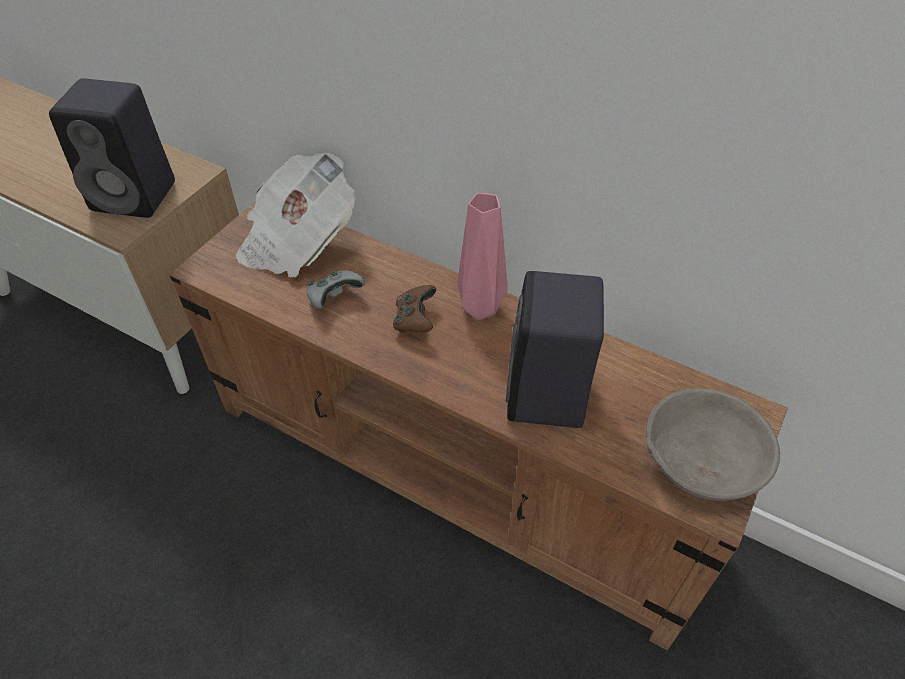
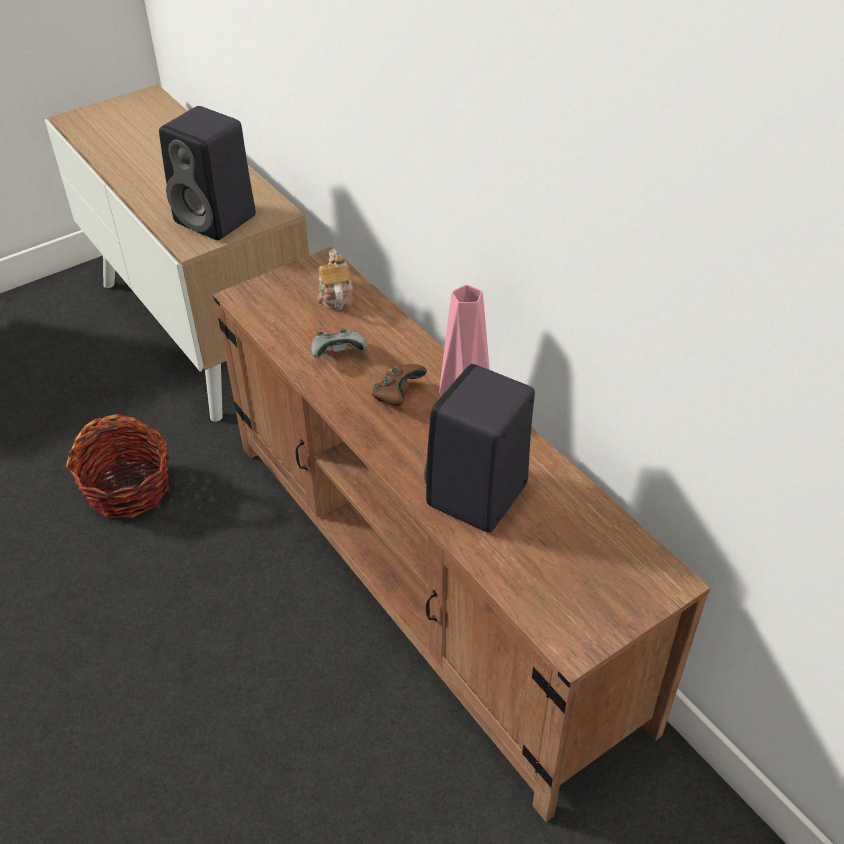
camera: 25 degrees right, 5 degrees down
(128, 491) = (129, 488): none -> basket
(297, 240) = (335, 296): newspaper -> teapot
(702, 460) = (588, 600): grey bowl -> none

